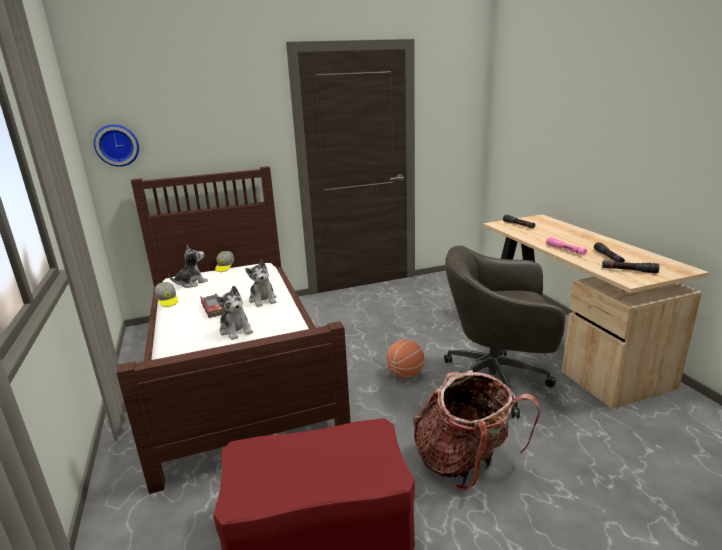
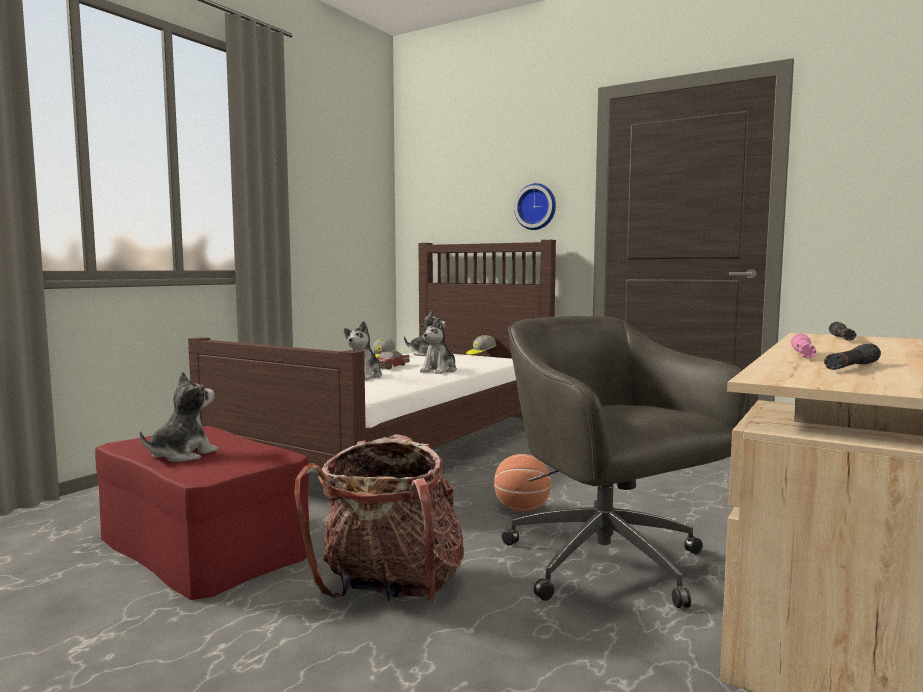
camera: 50 degrees right, 15 degrees down
(117, 145) = (421, 209): wall clock -> wall clock (536, 207)
(314, 475) = (181, 455): none -> plush toy
(629, 270) = (820, 376): black flashlight -> none

